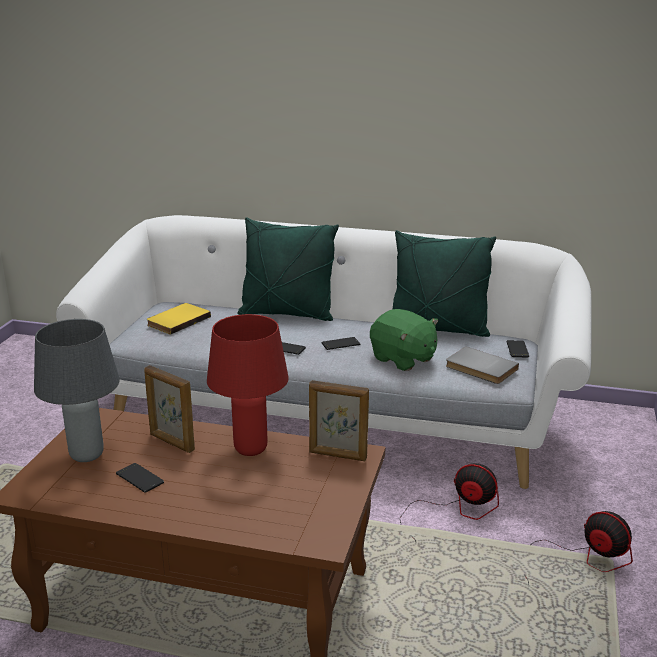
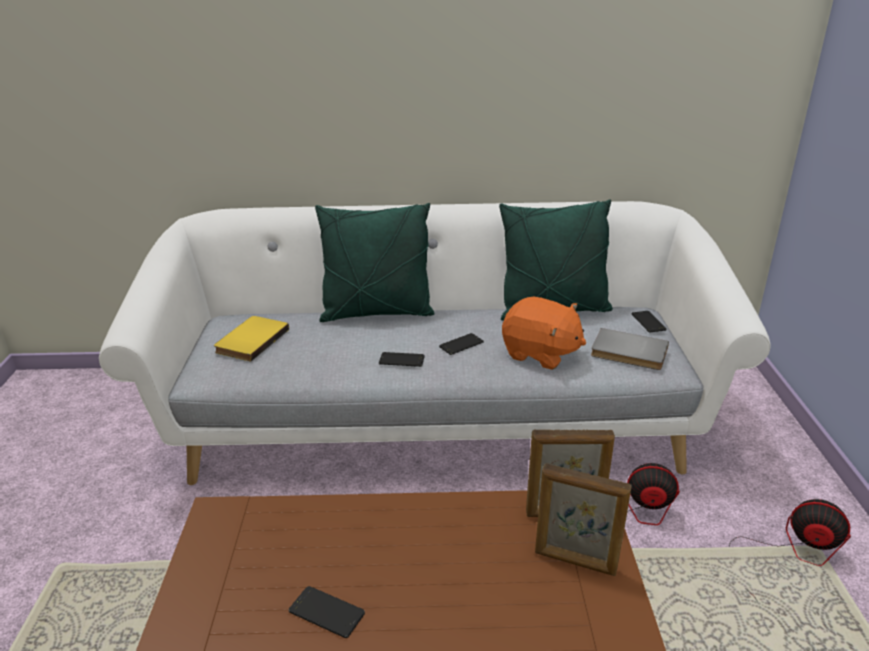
camera: 15 degrees left, 5 degrees up
(85, 455) = (230, 587): grey table lamp -> none
(171, 442) = (341, 537): picture frame -> picture frame (575, 561)
(250, 450) = (451, 528): red table lamp -> none
(403, 359) = (540, 354): green plush toy -> orange plush toy

